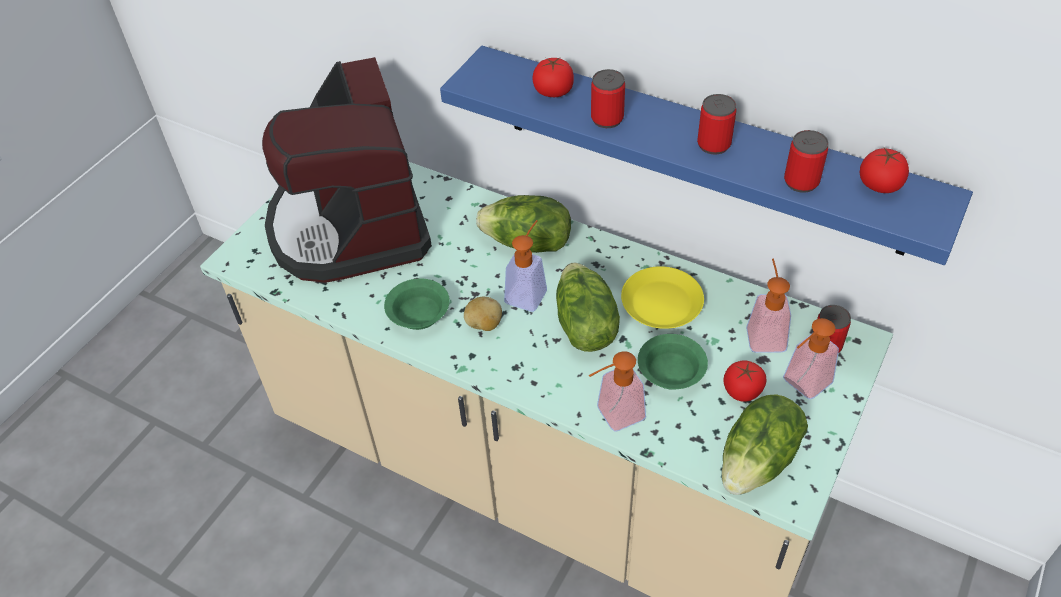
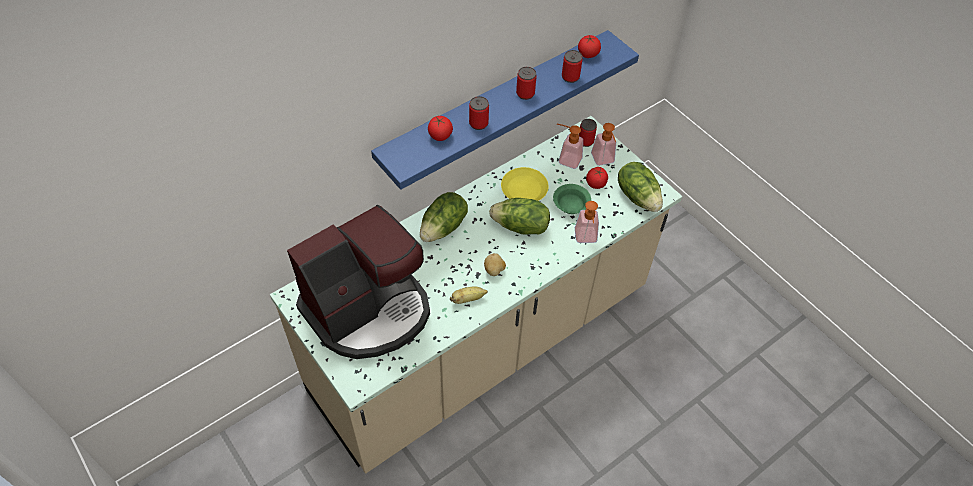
camera: 70 degrees left, 5 degrees up
(350, 225) = (369, 310): coffee machine -> coffee machine turned 45 degrees counterclockwise
(417, 314) = (468, 299): green bowl -> banana
(529, 291) = (481, 241): soap dispenser -> none

